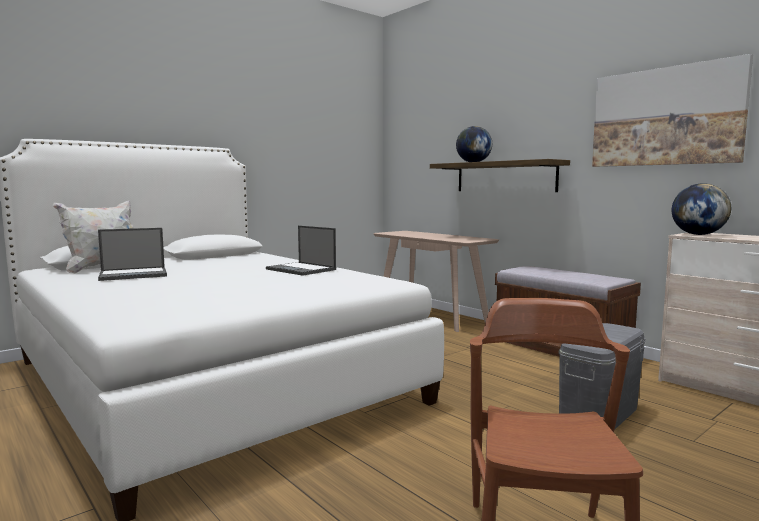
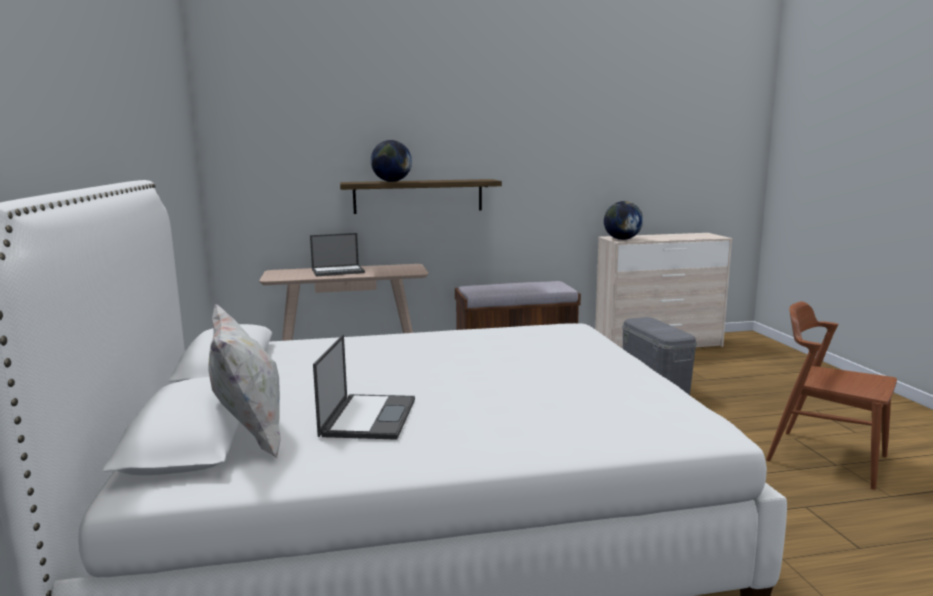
camera: 60 degrees left, 5 degrees up
(301, 269) = (452, 342): laptop -> laptop (338, 271)
(665, 117) = (573, 145): picture -> none

